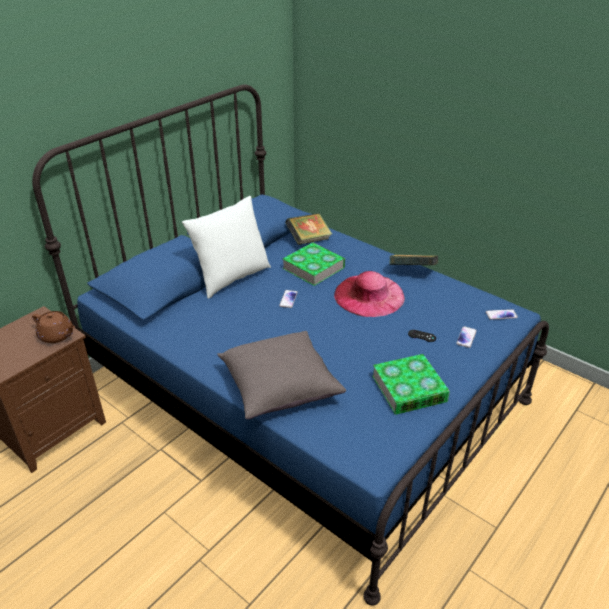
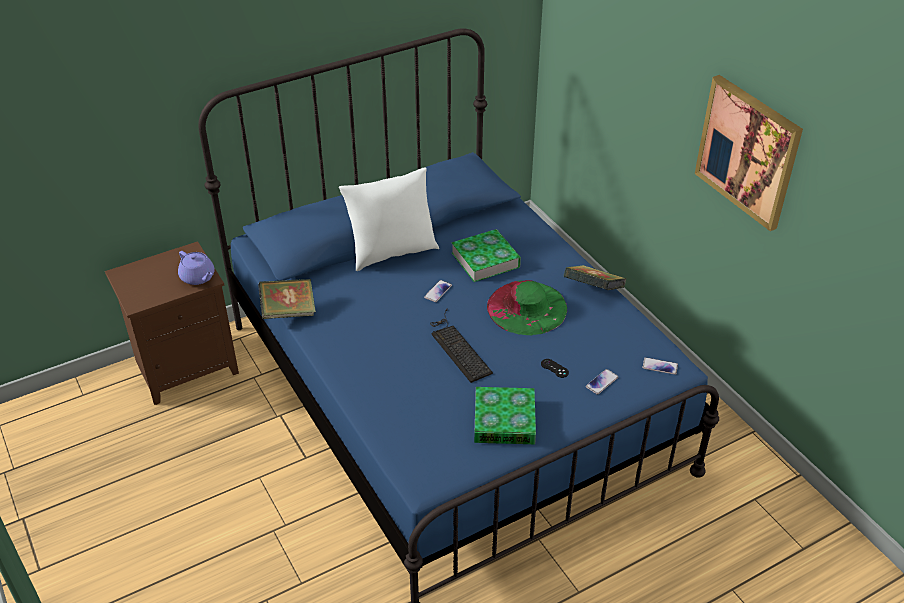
camera: 20 degrees right, 5 degrees up
(57, 336) = (198, 277): brown teapot -> purple teapot
(279, 387) = (378, 384): grey pillow -> none
(308, 240) = (499, 223): book -> book (288, 312)
(331, 338) = (457, 347): none -> keyboard
(369, 295) = (527, 307): pink hat -> green hat
(524, 126) = (748, 151): none -> picture

